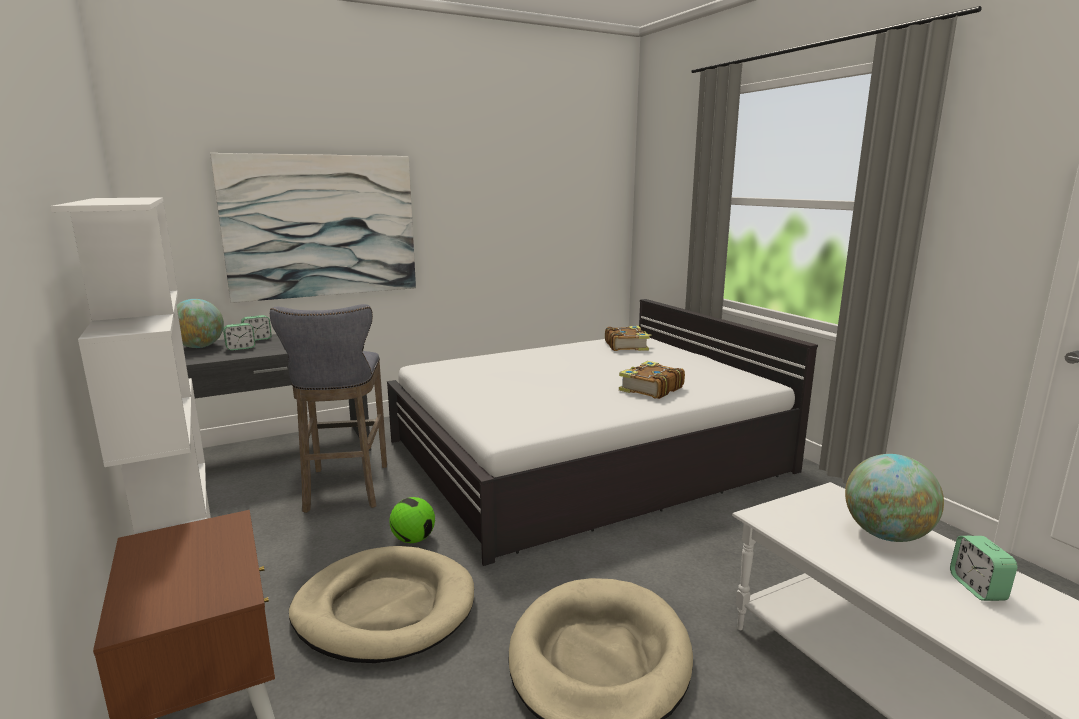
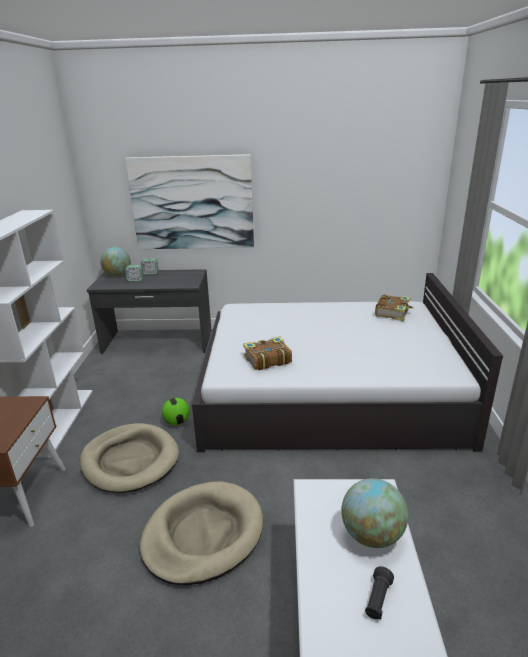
camera: 30 degrees right, 10 degrees up
(345, 490) = (170, 378): grey stool -> none
(650, 389) = (357, 360): book -> book (267, 359)
(977, 588) = (377, 599): alarm clock -> black flashlight

